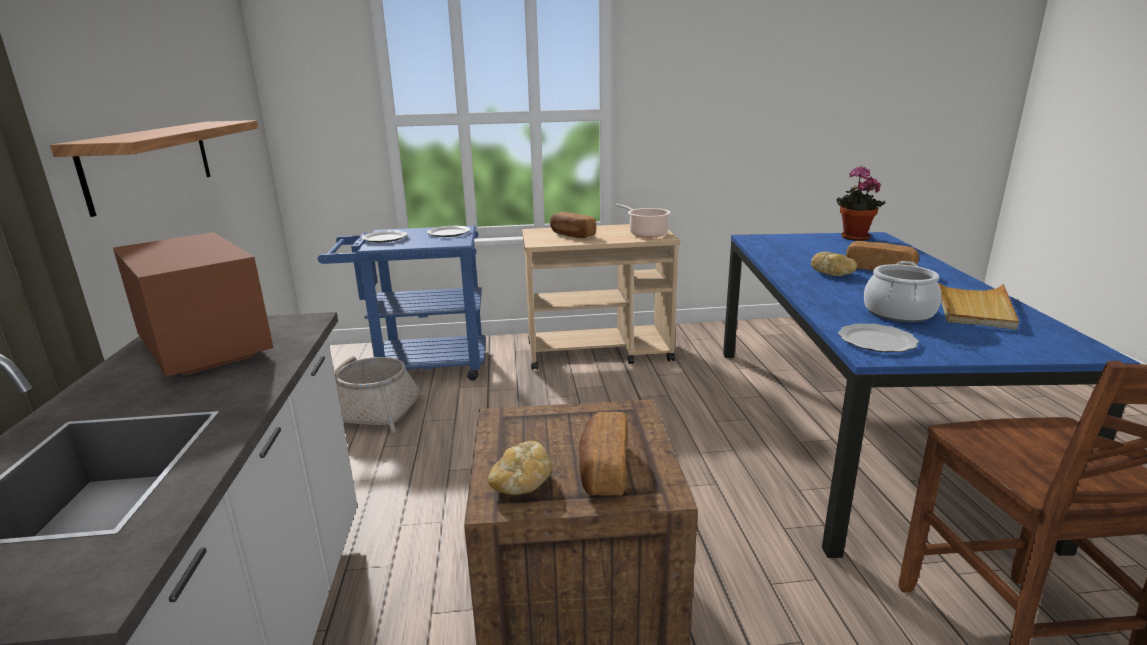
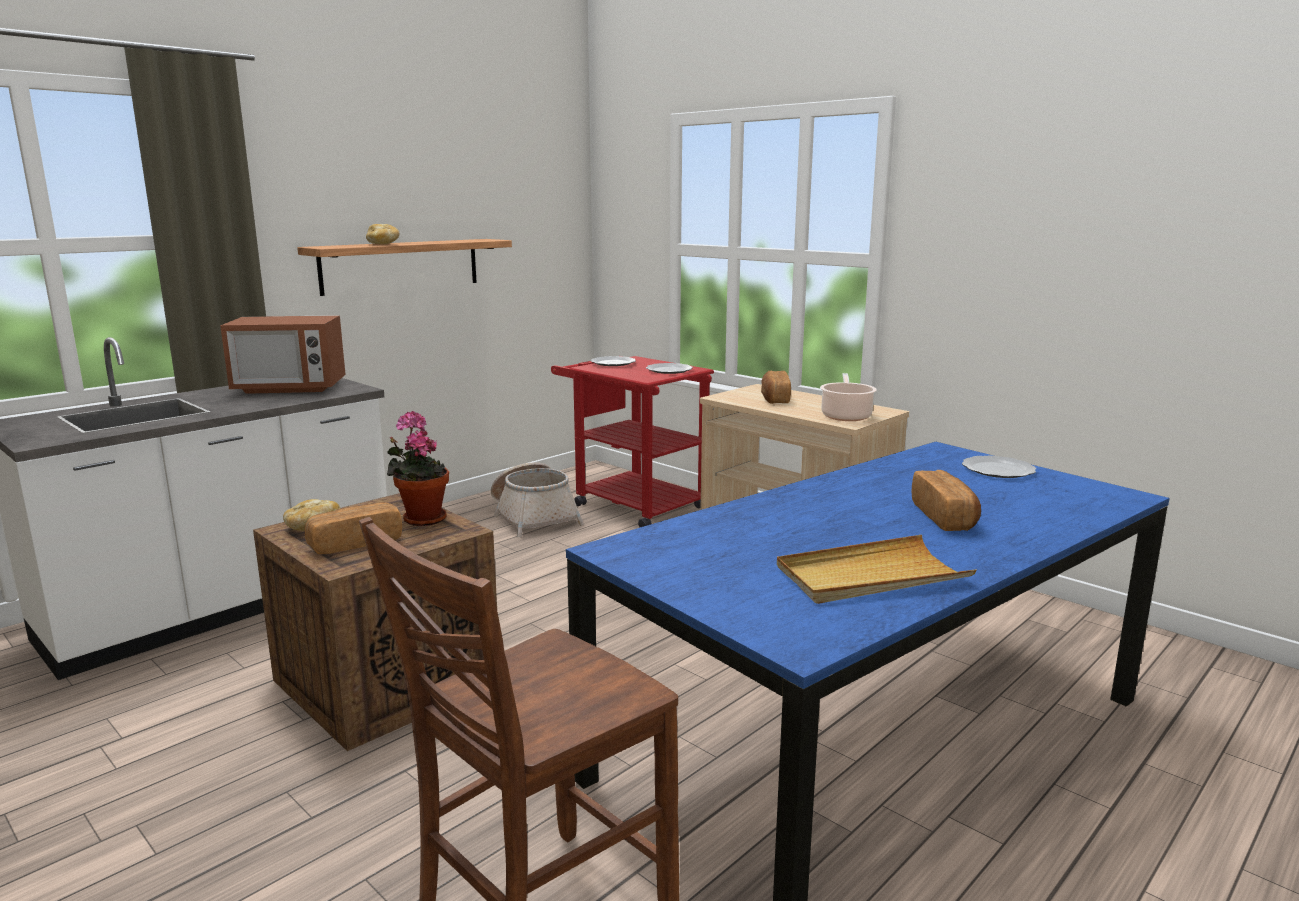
camera: 50 degrees right, 5 degrees down
(206, 349) = (290, 388): microwave -> microwave turned 75 degrees clockwise
(420, 366) = (631, 503): blue cart -> red cart
(832, 274) = (869, 501): bread -> bread (383, 244)
(853, 238) = (1077, 487): potted plant -> potted plant (421, 518)
(875, 341) = (652, 546): plate -> plate (997, 469)
(899, 313) = (771, 545): cooking pot -> none

